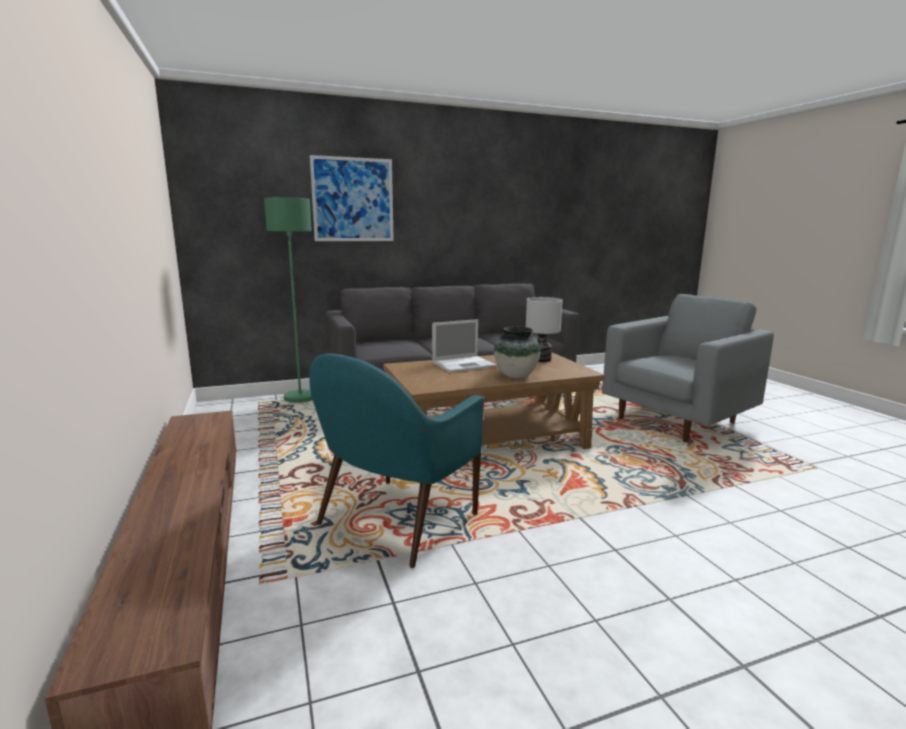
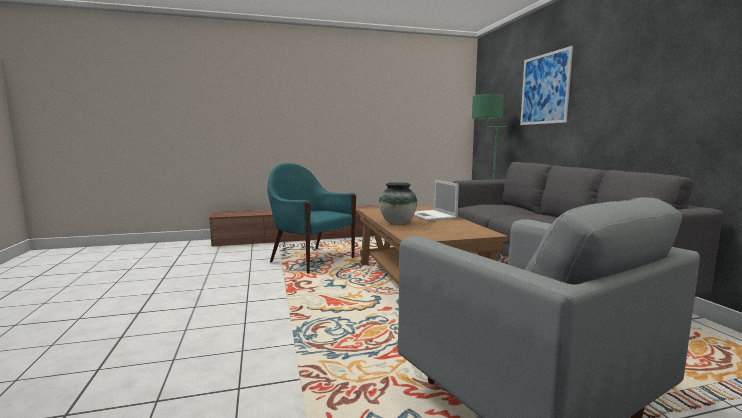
camera: 95 degrees right, 5 degrees down
(541, 359) = (460, 231): grey table lamp -> none

